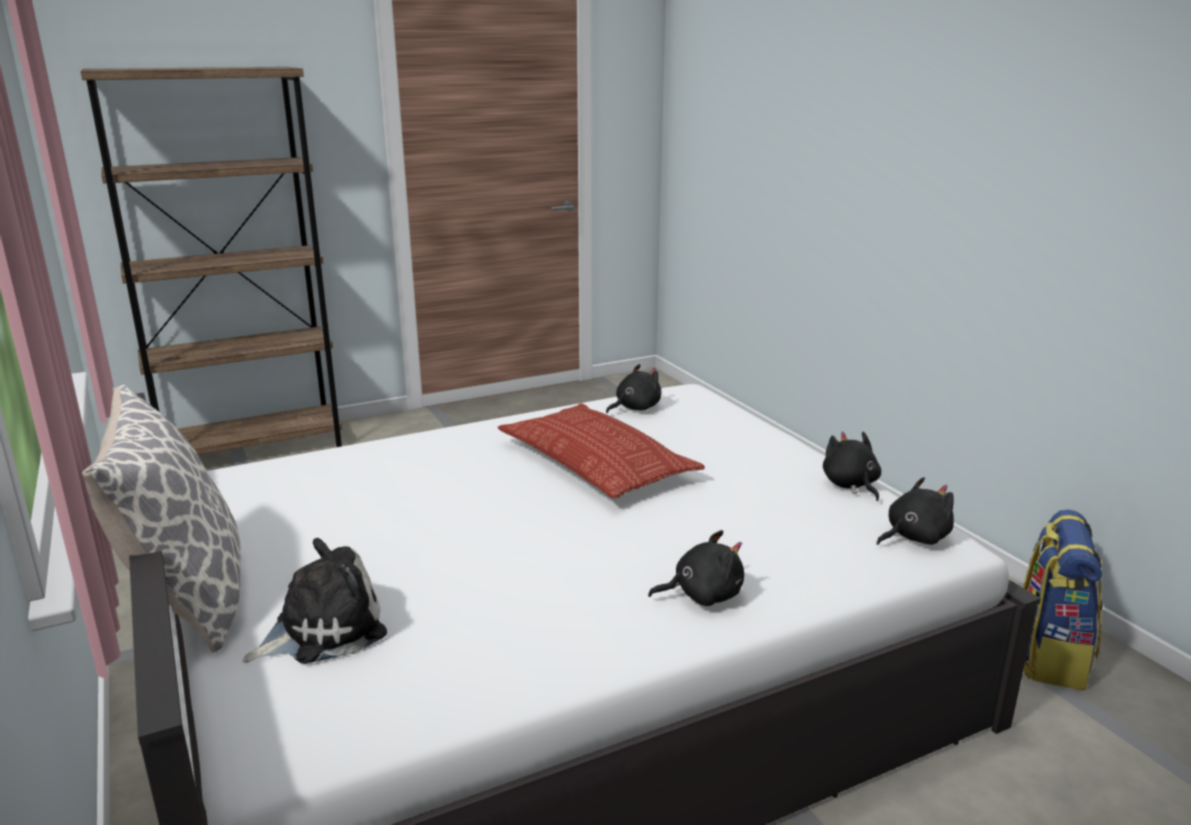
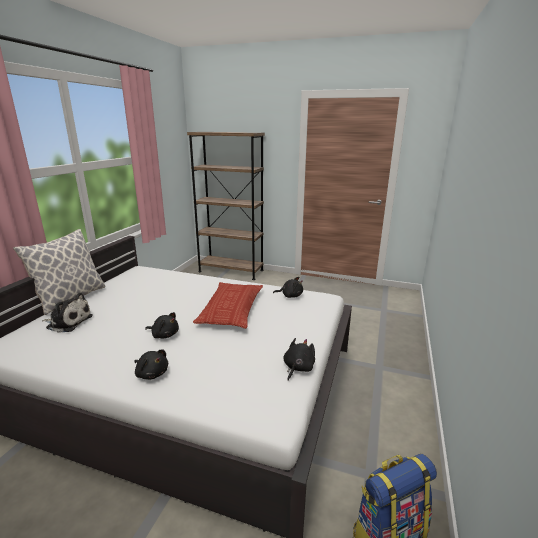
camera: 45 degrees right, 0 degrees up
(913, 537) = (268, 406): black plush toy -> black plush toy (164, 335)

